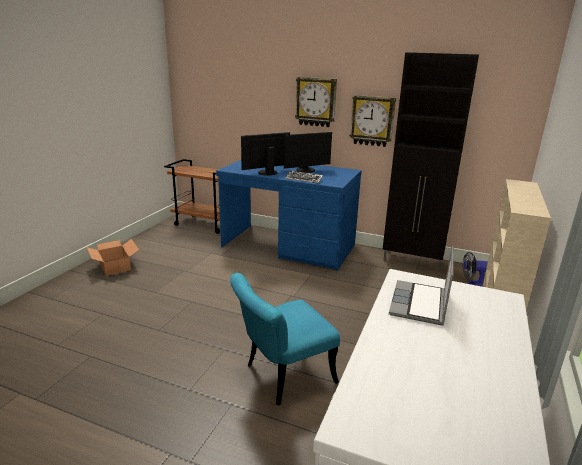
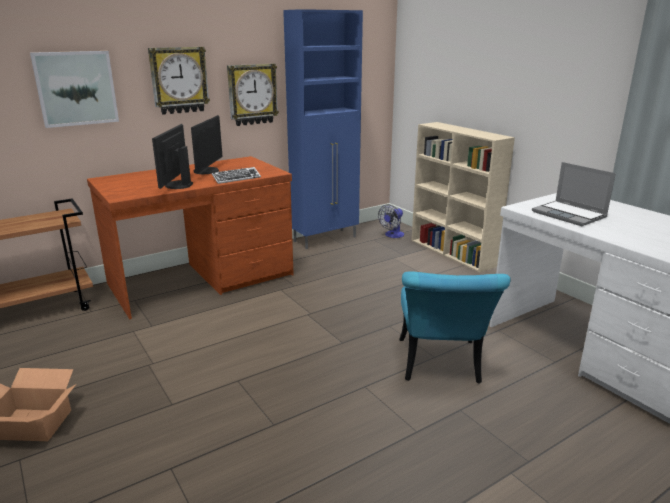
camera: 55 degrees left, 0 degrees up
(252, 99) = (76, 88): none -> picture
(288, 246) = (202, 279): blue desk -> brown desk
(412, 261) = (326, 239): black cabinet -> blue cabinet

